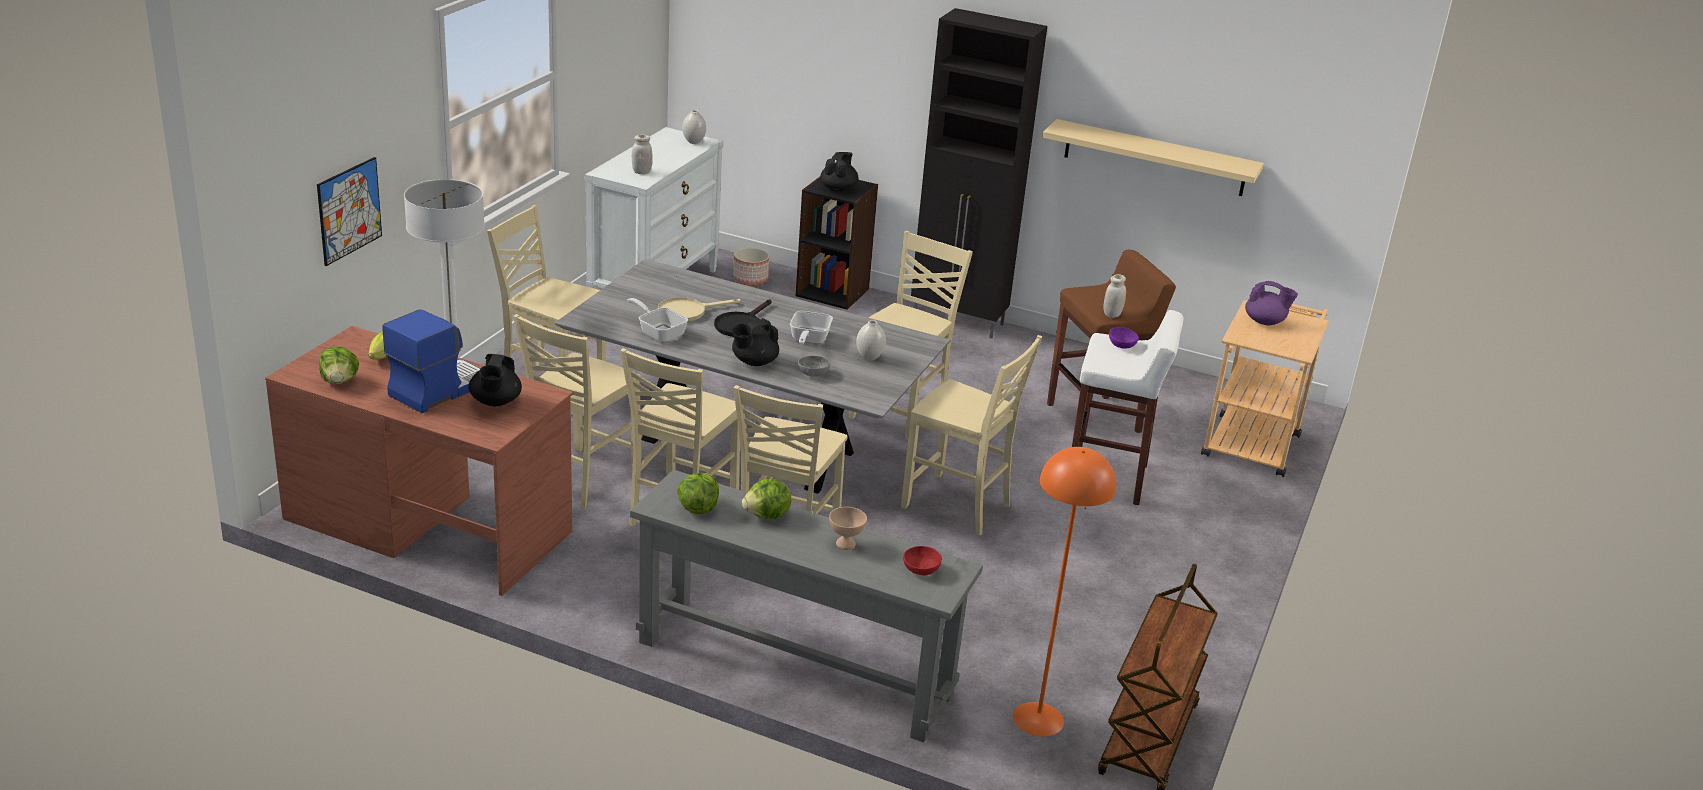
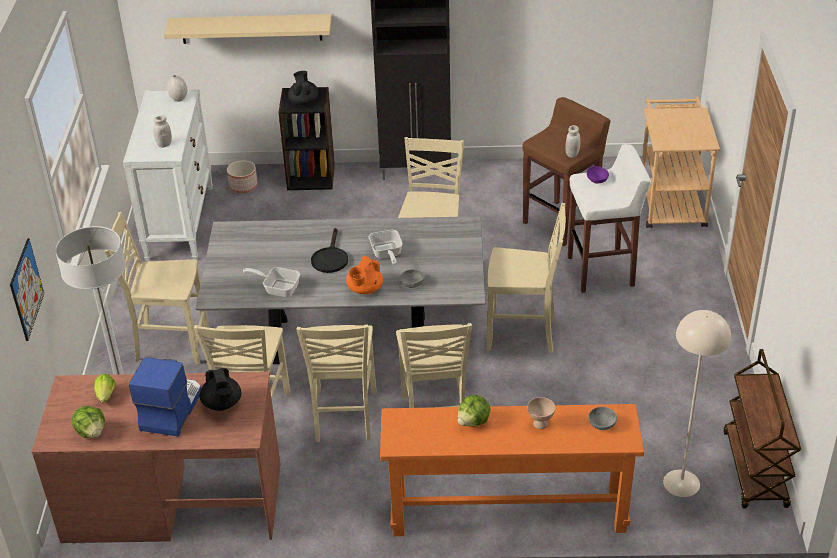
camera: 20 degrees left, 10 degrees up
(688, 312) = (283, 261): beige frying pan -> none
(698, 508) = (424, 435): lettuce -> none
(754, 362) = (364, 289): black teapot -> orange teapot
(794, 667) = (508, 511): grey console table -> orange console table
(869, 357) = (438, 254): white vase -> none
(920, 570) = (602, 425): red bowl -> grey bowl
(1037, 719) = (681, 483): orange floor lamp -> beige floor lamp
(1154, 158) = (546, 18): beige shelf -> beige shelf (251, 28)
(1265, 322) = (670, 123): purple teapot -> none

